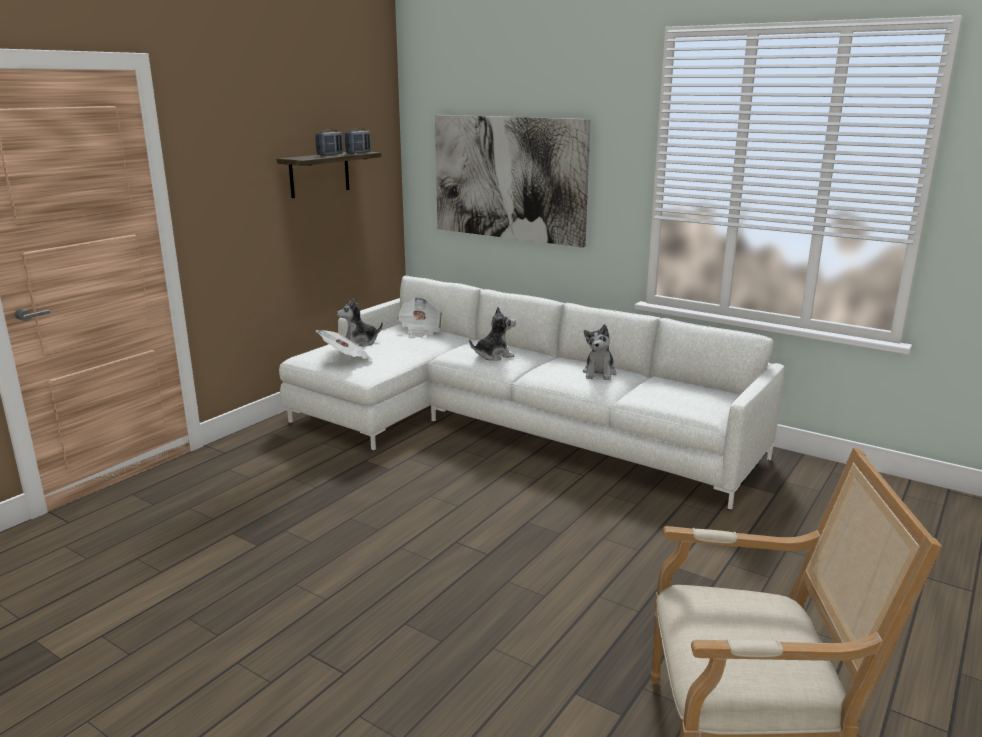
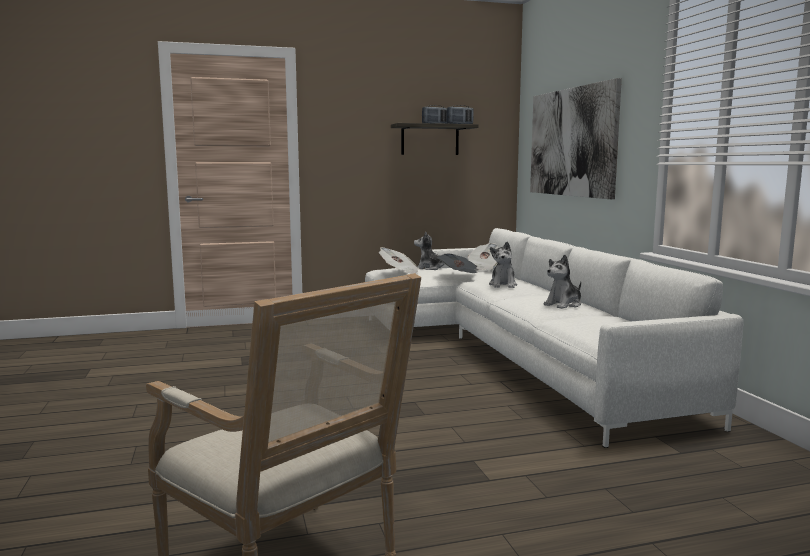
camera: 40 degrees right, 10 degrees down
(420, 349) = (459, 275): none -> newspaper
(494, 355) = (503, 285): plush toy -> plush toy turned 75 degrees clockwise

